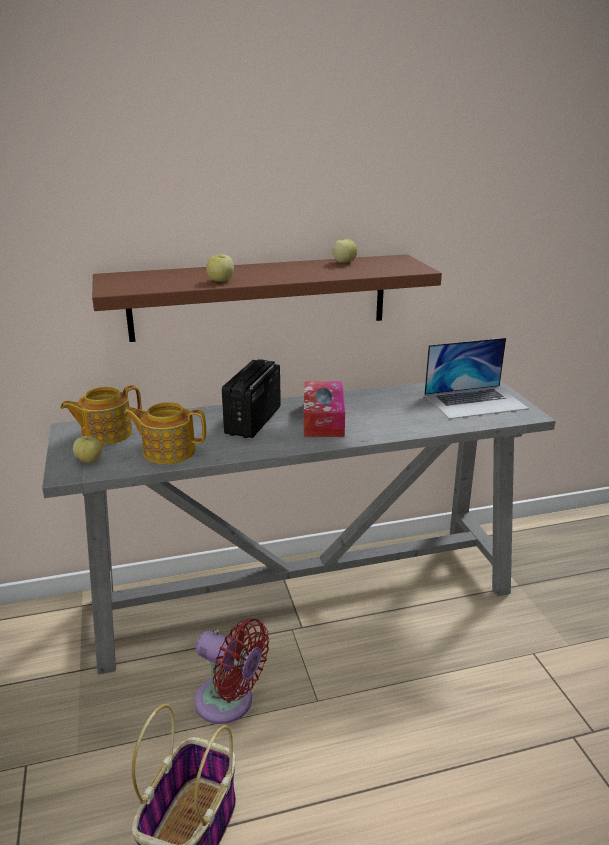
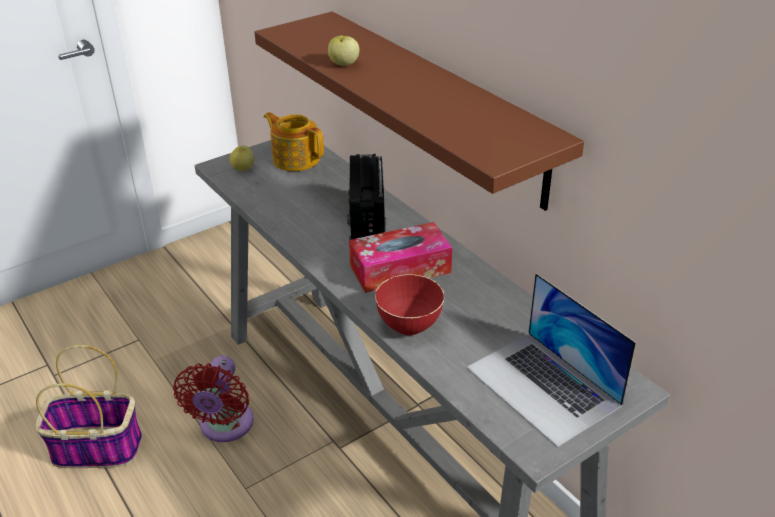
camera: 70 degrees right, 10 degrees up
(168, 451) = (278, 198): teapot -> none
(253, 421) = (367, 225): radio -> radio turned 90 degrees counterclockwise
(344, 262) = (485, 108): apple -> none
(393, 428) = (409, 325): none -> red bowl

